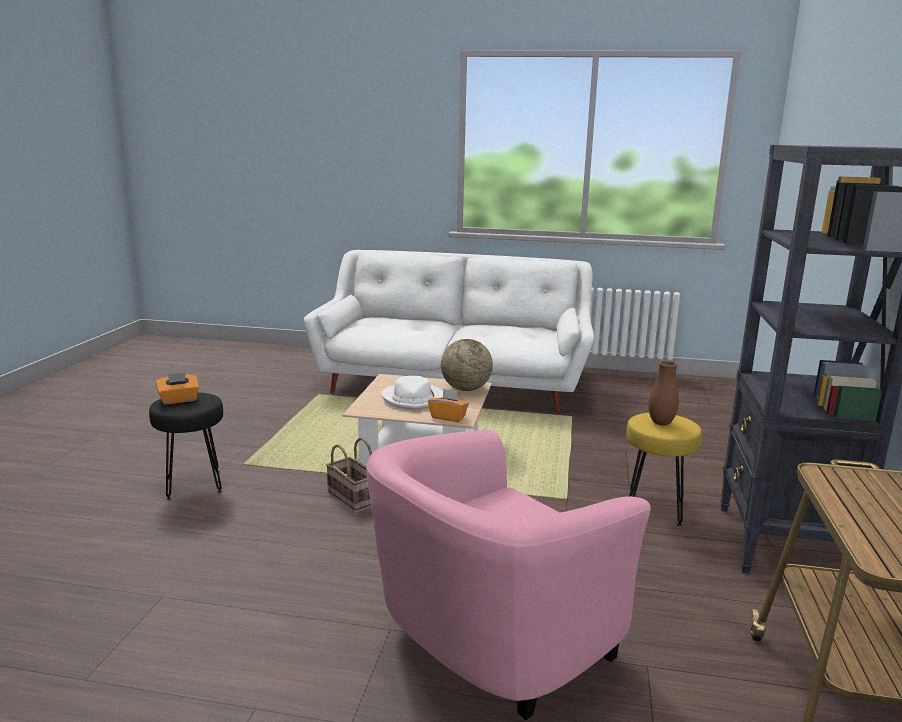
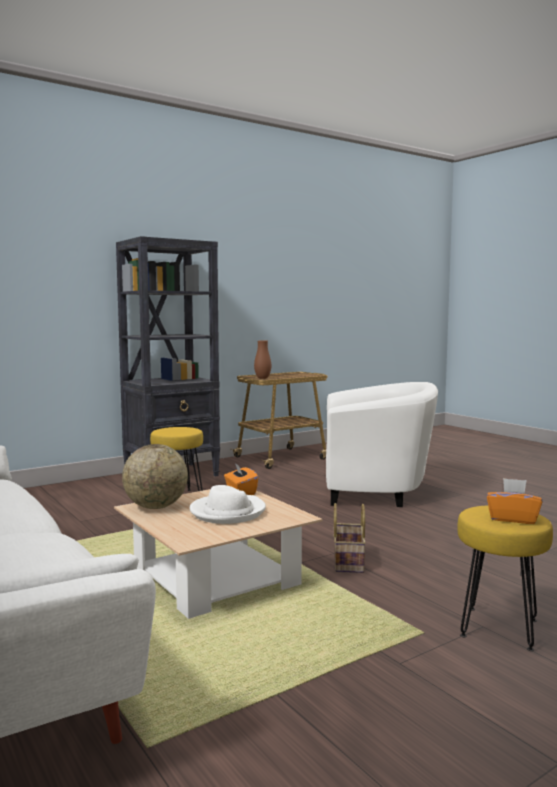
camera: 135 degrees left, 10 degrees down
(194, 484) = (498, 628): black stool -> yellow stool
(486, 646) = (376, 492): pink armchair -> white armchair
(661, 423) = (179, 430): brown vase -> brown vase (262, 378)

